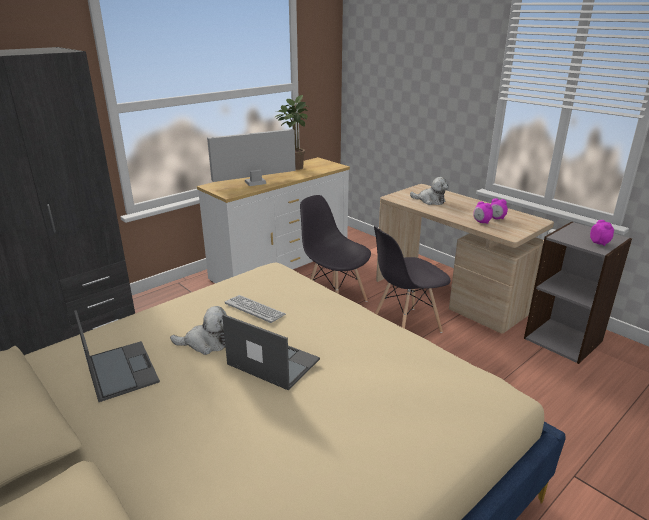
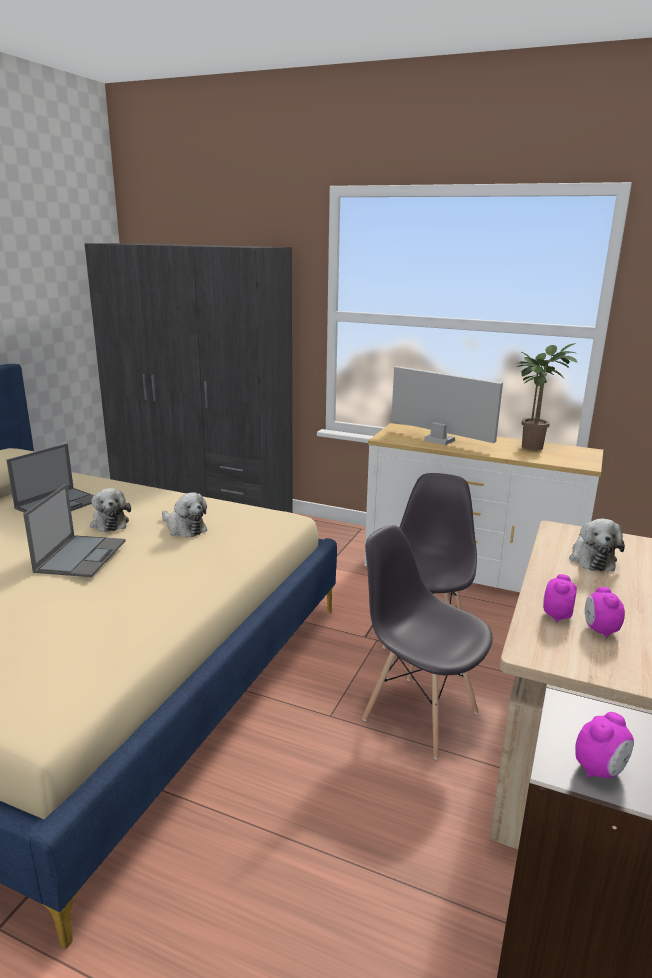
camera: 65 degrees right, 5 degrees down
(255, 309) = (184, 528): keyboard -> plush toy

